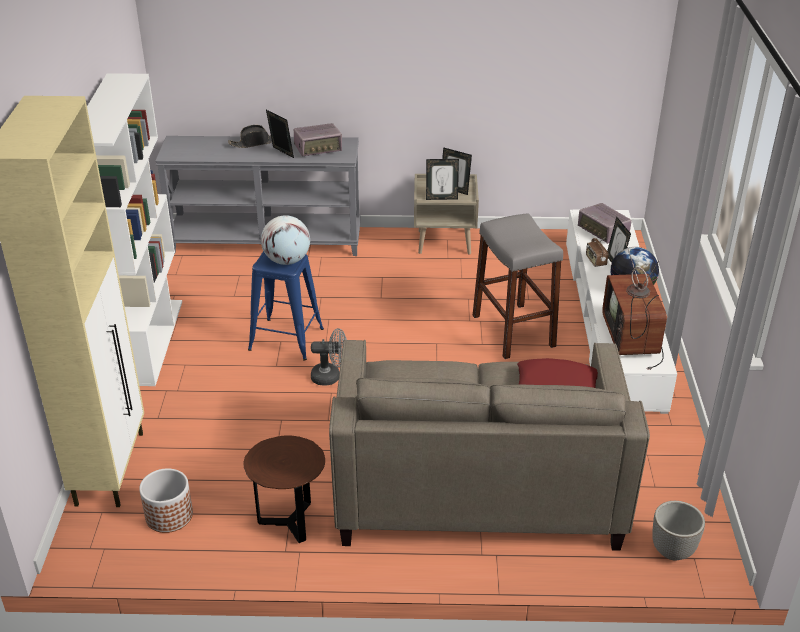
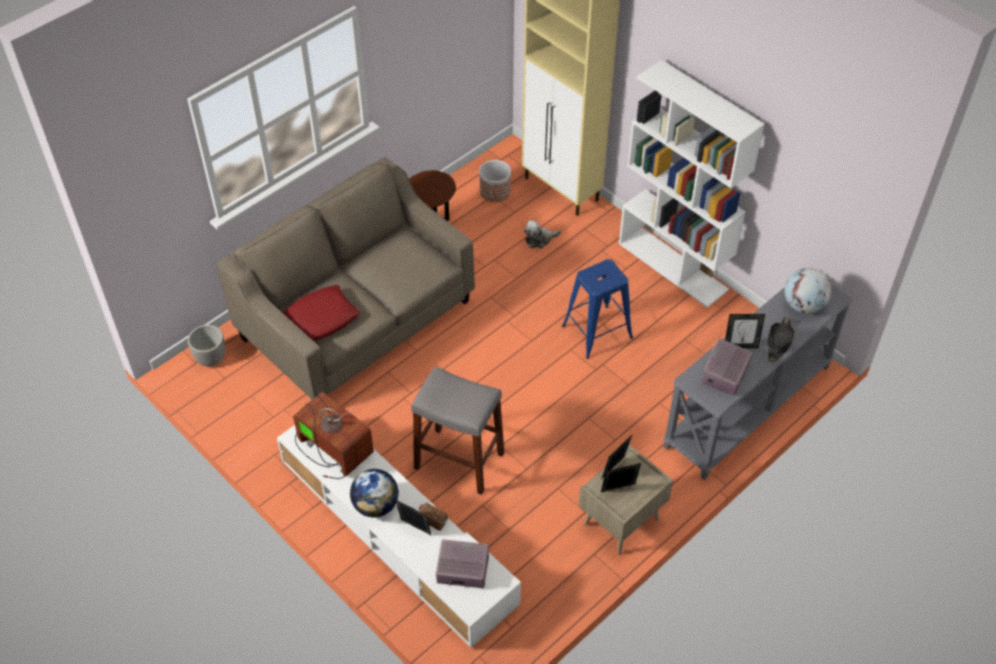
camera: 135 degrees right, 15 degrees up
(209, 437) = (540, 239): none -> plush toy
(287, 260) = (598, 279): globe -> globe (803, 305)
(330, 377) = (530, 326): grey fan -> none

